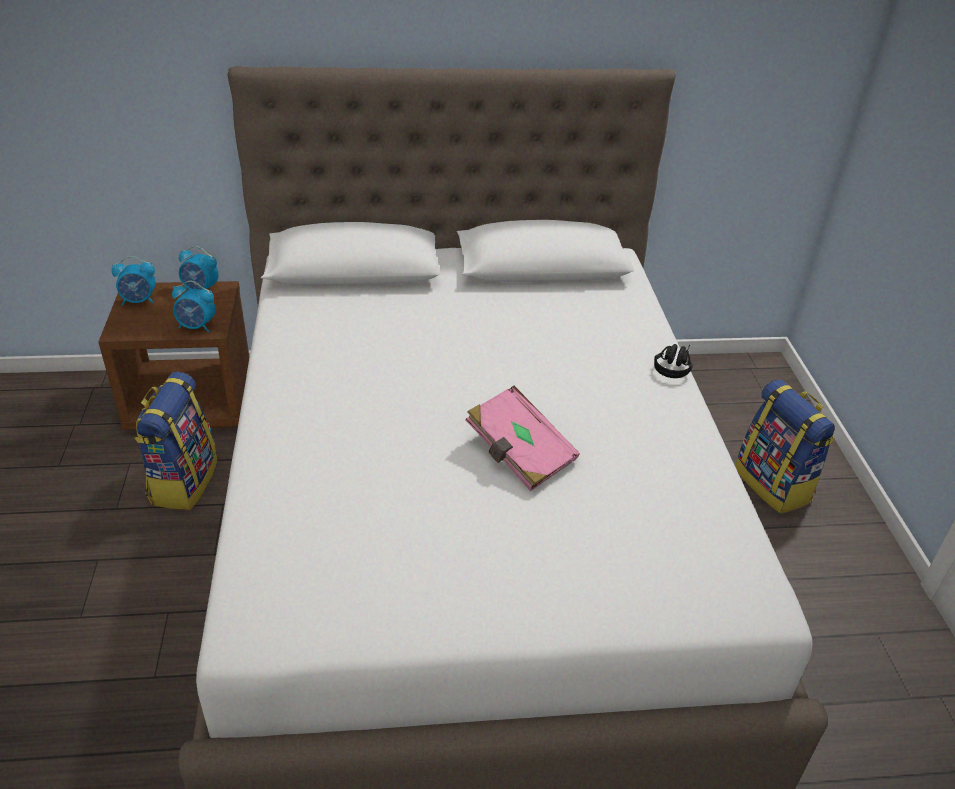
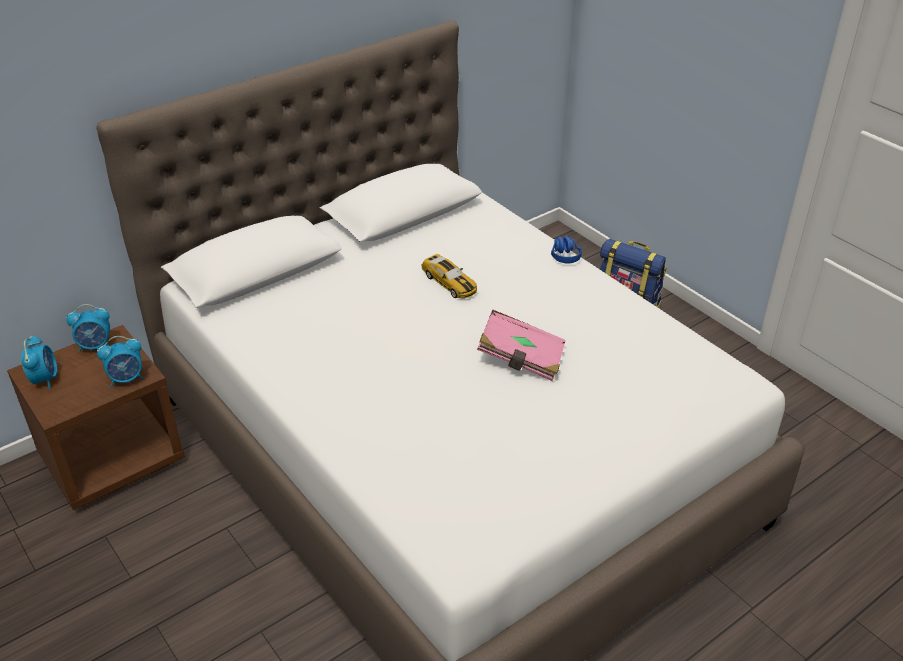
camera: 30 degrees left, 0 degrees up
(139, 301) = (45, 379): alarm clock -> alarm clock turned 60 degrees counterclockwise
(183, 481) = (171, 527): backpack -> none
(521, 348) = (449, 283): none -> toy car
(673, 365) = (564, 253): black headphones -> blue headphones

